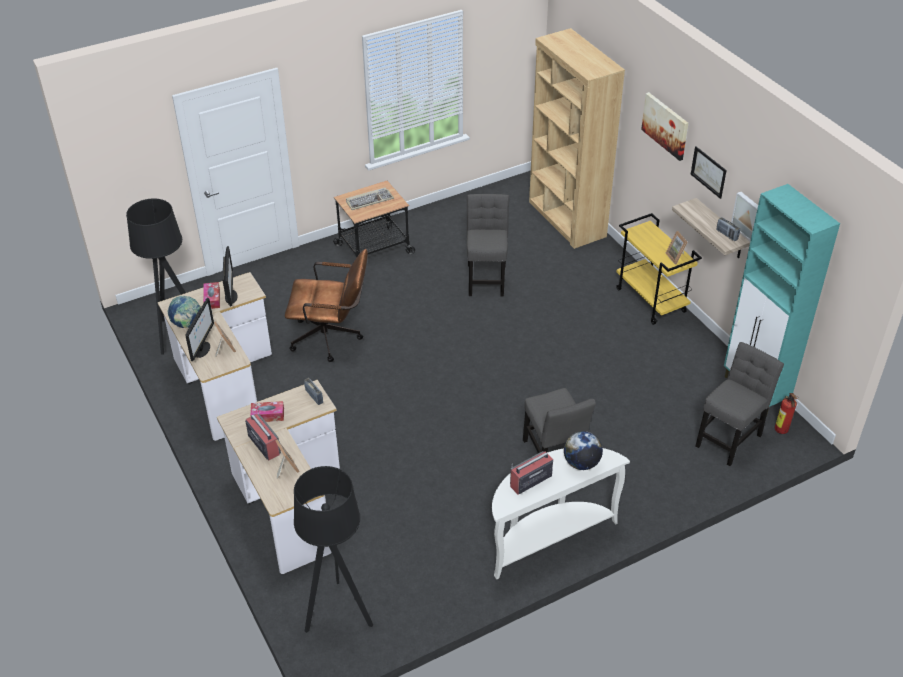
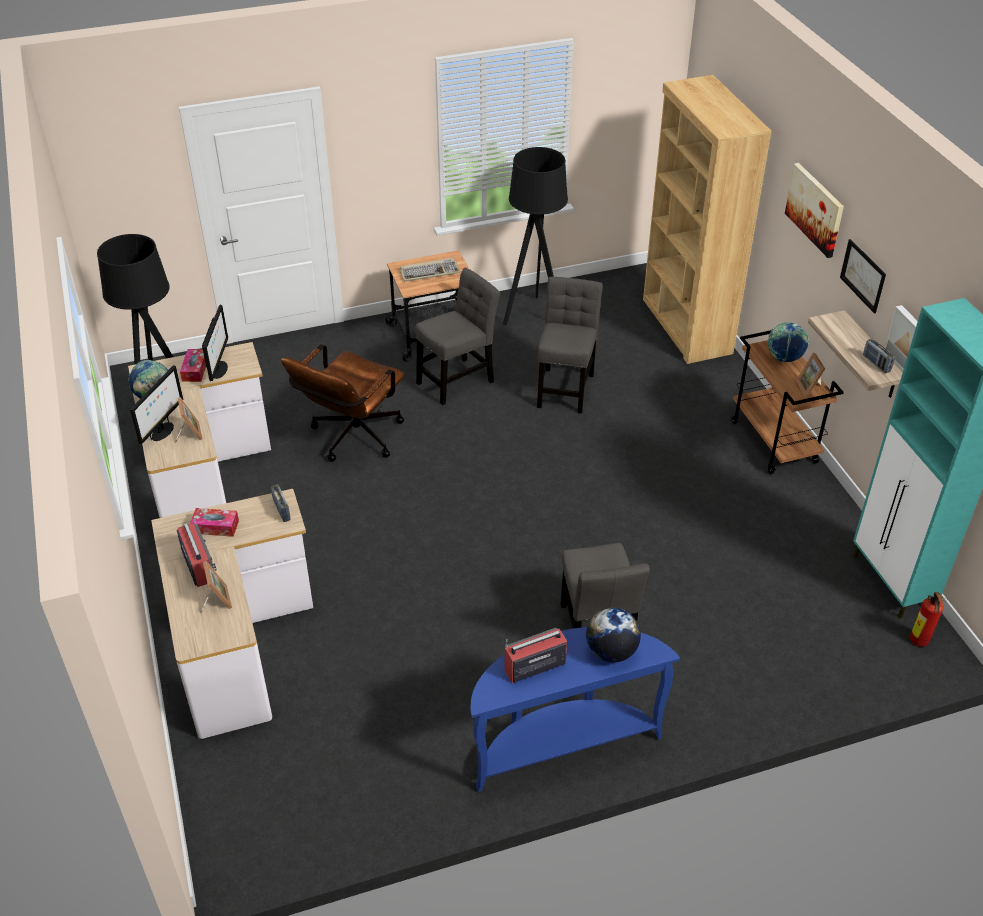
camera: 10 degrees right, 0 degrees up
(332, 338) = (351, 439): brown office chair -> brown office chair turned 105 degrees clockwise
(338, 613) = (257, 804): black floor lamp -> black floor lamp (534, 316)
(547, 537) = (561, 743): white console table -> blue console table
(651, 300) = (774, 442): yellow cart -> brown cart
(653, 237) = (784, 358): none -> globe
(730, 438) = (844, 641): grey chair -> grey chair (458, 380)

